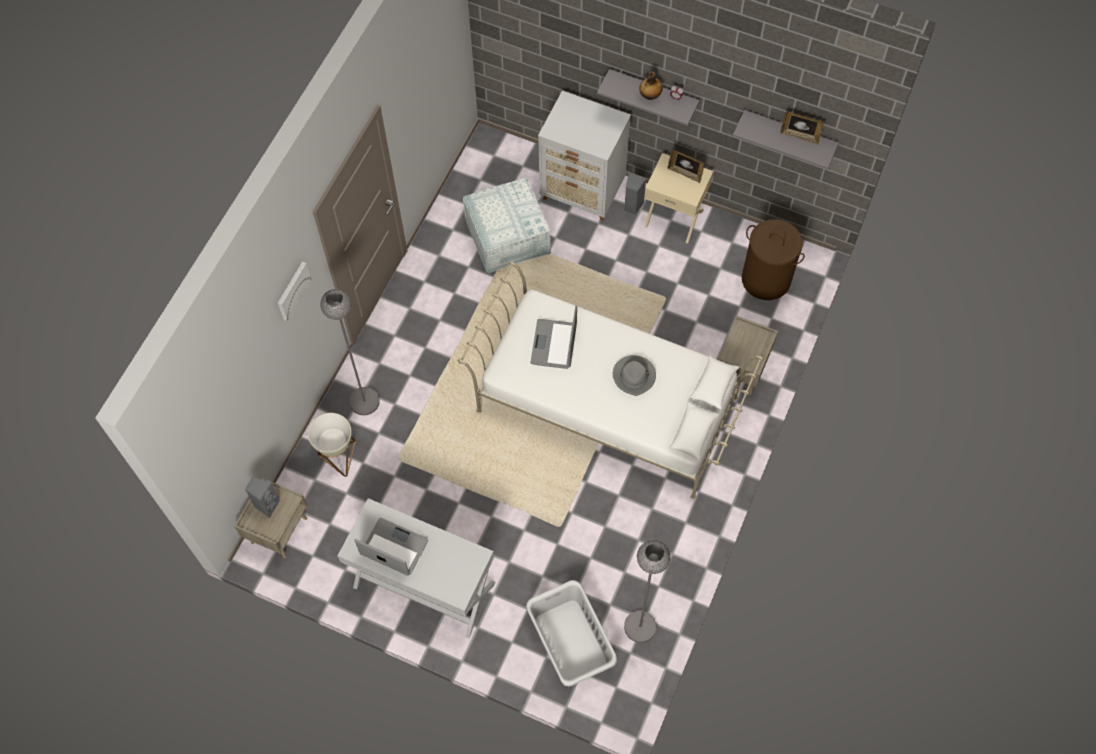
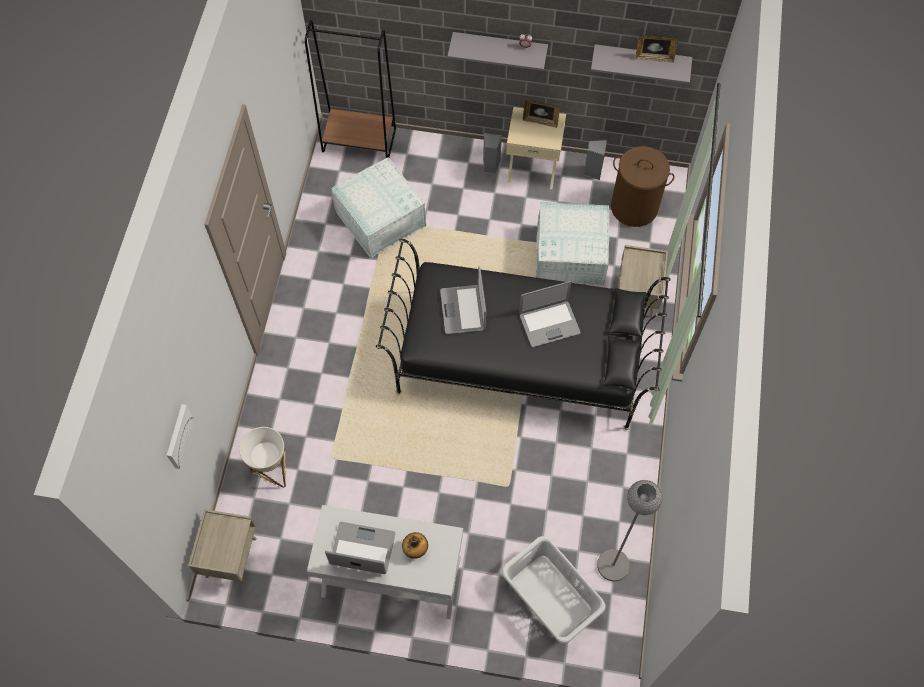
camera: 15 degrees left, 0 degrees up
(267, 505) = (216, 536): grey speaker -> grey speaker (592, 171)
(292, 290) = (200, 311): picture -> picture (178, 436)
(364, 401) = (283, 408): grey floor lamp -> none
(508, 154) = (359, 141): none -> clothes rack
(583, 190) = (440, 160): white dresser -> none
(607, 404) = (520, 357): white bed -> black bed
(634, 376) = (549, 323): grey hat -> laptop
(649, 96) = (499, 50): bottle -> bottle (415, 549)
(686, 315) = (570, 256): none -> white ottoman

